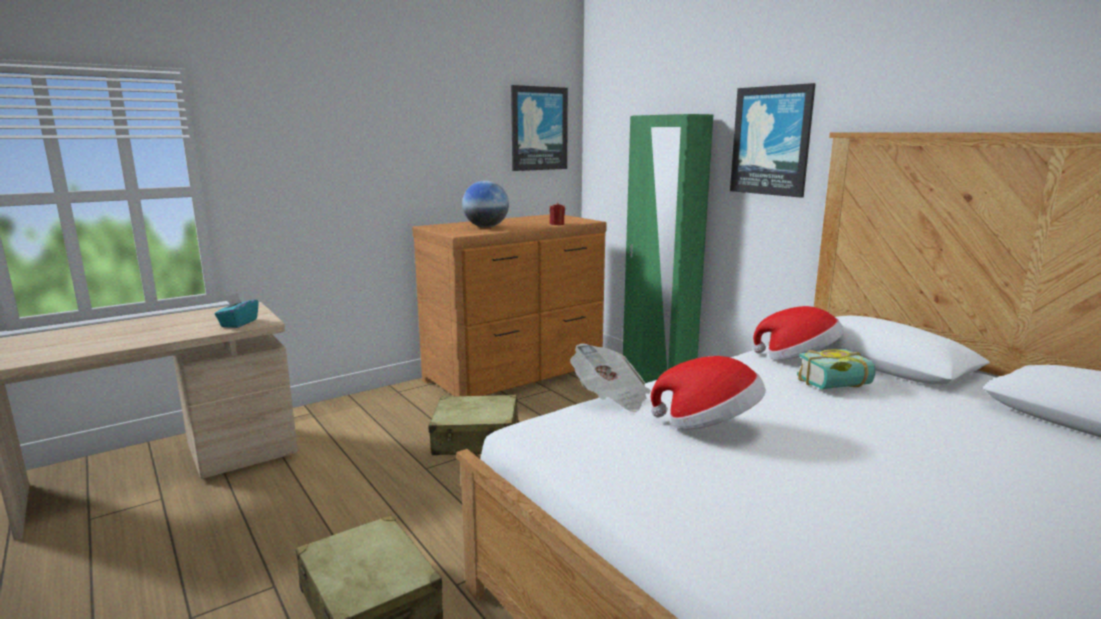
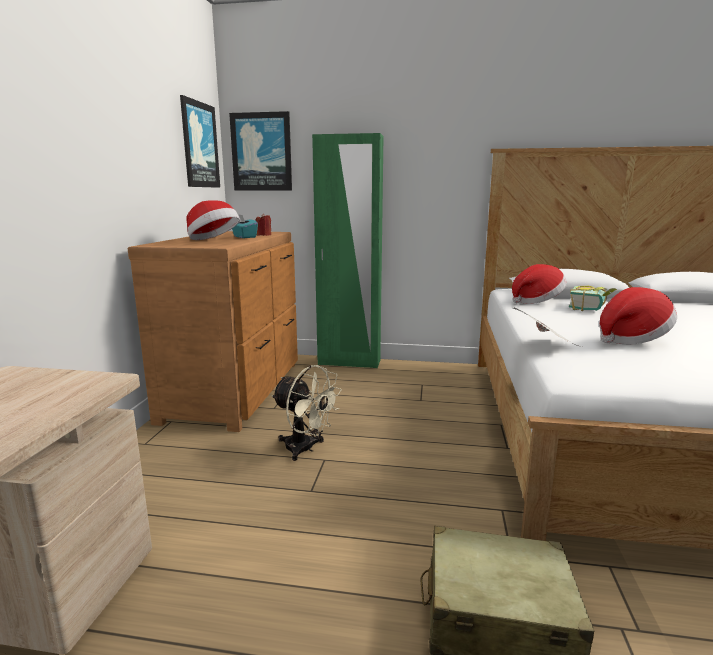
camera: 45 degrees left, 0 degrees up
(238, 323) = (67, 392): turquoise tissue box -> turquoise tissue box (244, 237)
(477, 439) = (305, 449): beige suitcase -> beige fan
(486, 227) = (213, 241): globe -> hat
(771, 141) = (436, 157): picture -> picture (261, 152)

